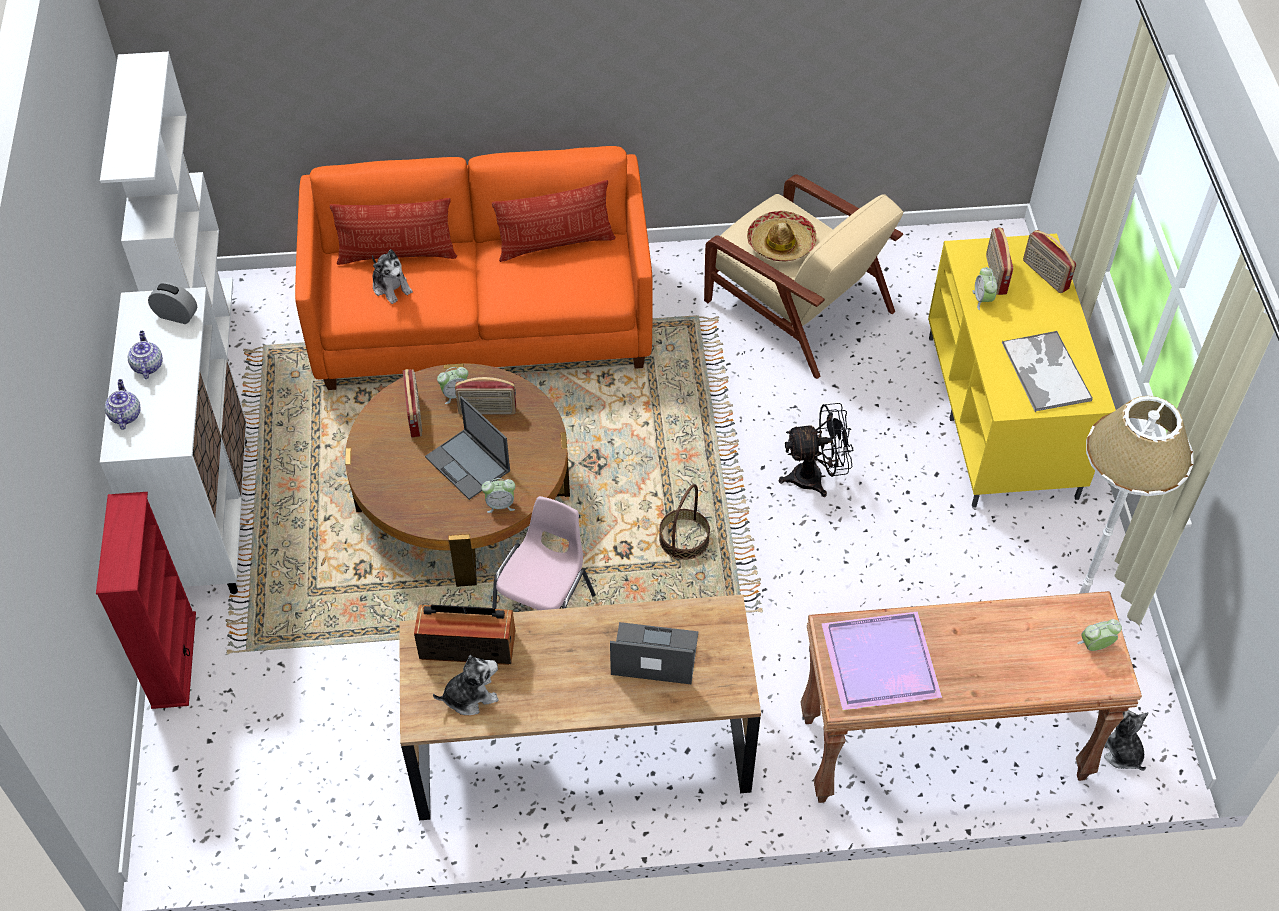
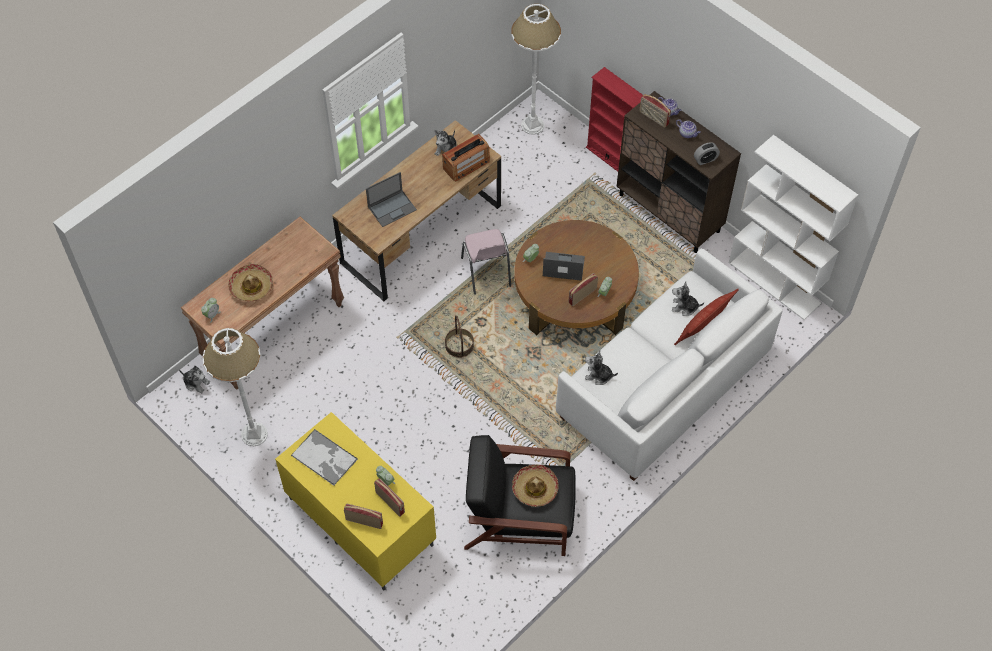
camera: 140 degrees right, 5 degrees up
(207, 516) = (669, 213): white cabinet -> brown cabinet
(216, 812) = (532, 125): none -> white floor lamp
(415, 415) = (610, 271): radio -> radio (653, 118)
(482, 320) = (663, 386): orange sofa -> white sofa
(555, 244) = (637, 387): pillow -> none
(586, 283) = (598, 376): none -> plush toy
(795, 304) = (520, 515): beige armchair -> black armchair
(815, 477) = (426, 419): black fan -> none
(878, 664) = (296, 249): purple tray -> none
(998, 649) = (251, 287): none -> hat

